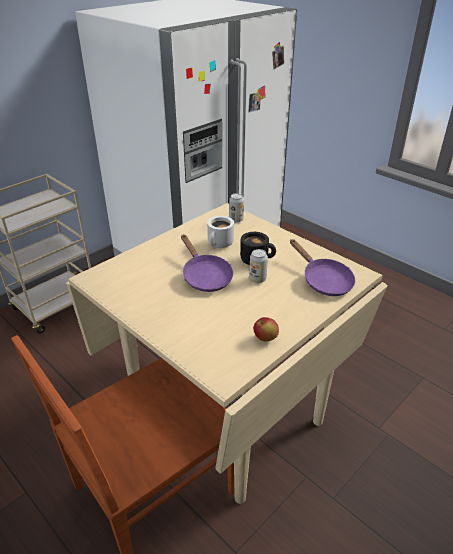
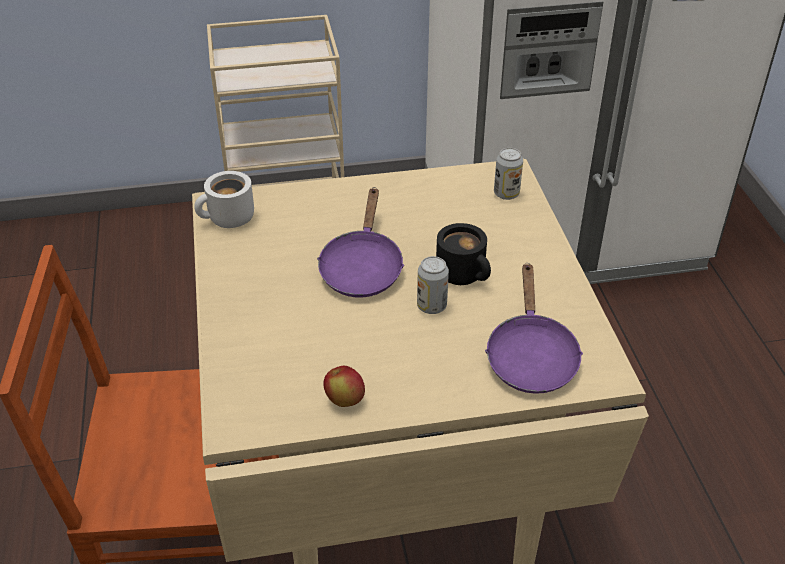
camera: 35 degrees right, 5 degrees up
(220, 244) = (437, 226): white mug -> white mug (228, 220)

